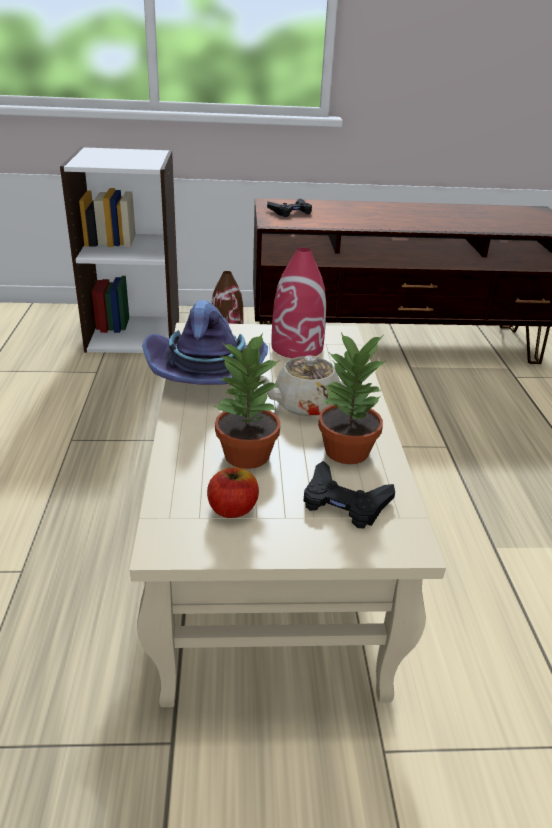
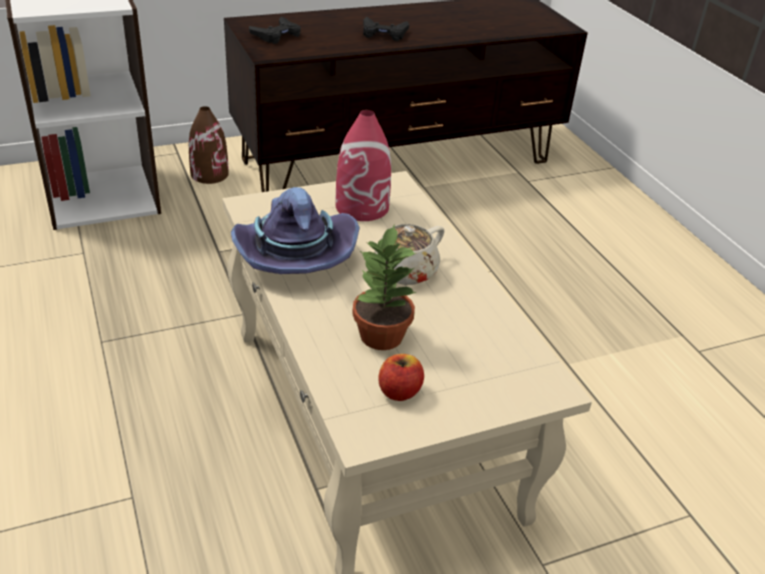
camera: 20 degrees left, 5 degrees up
(344, 502) = (488, 363): black game controller -> black game controller (384, 33)
(347, 452) = (466, 313): potted plant -> none

